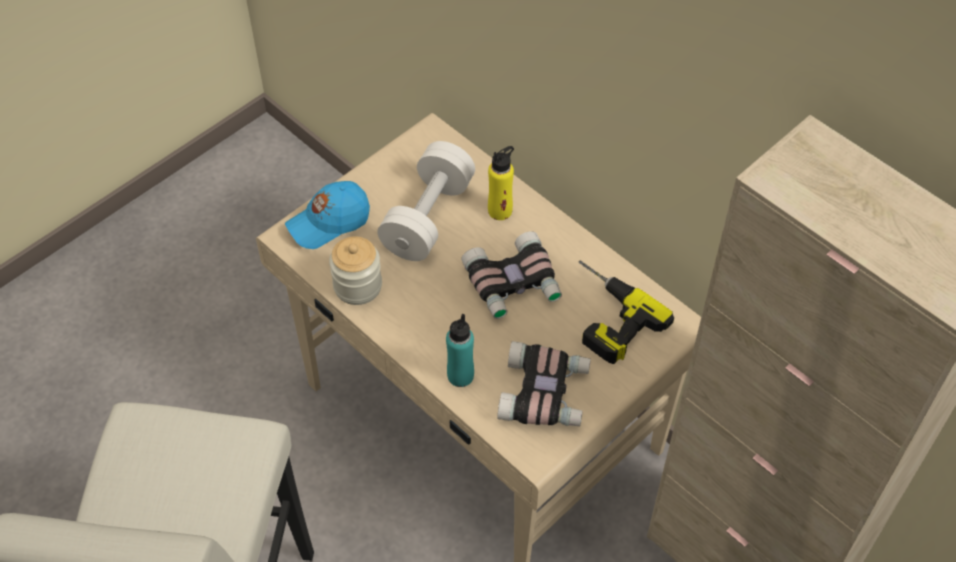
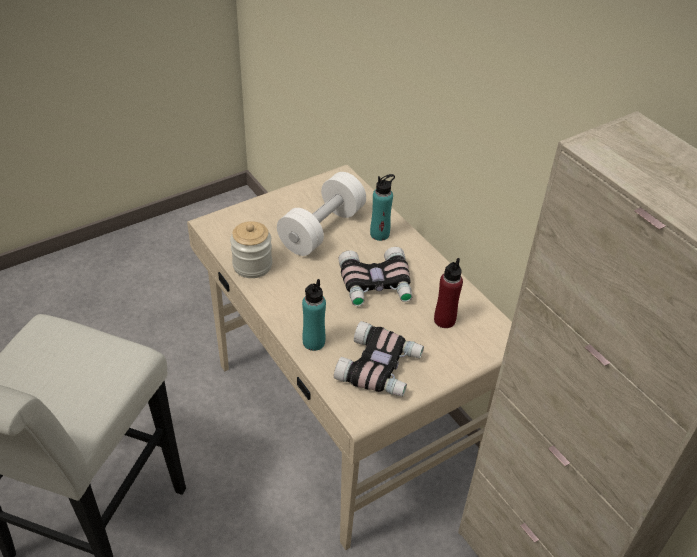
camera: 10 degrees right, 10 degrees down
(329, 222) = (245, 220): blue cap -> none
(500, 210) = (380, 234): yellow bottle -> turquoise bottle
(604, 316) = (444, 320): power drill -> red bottle

